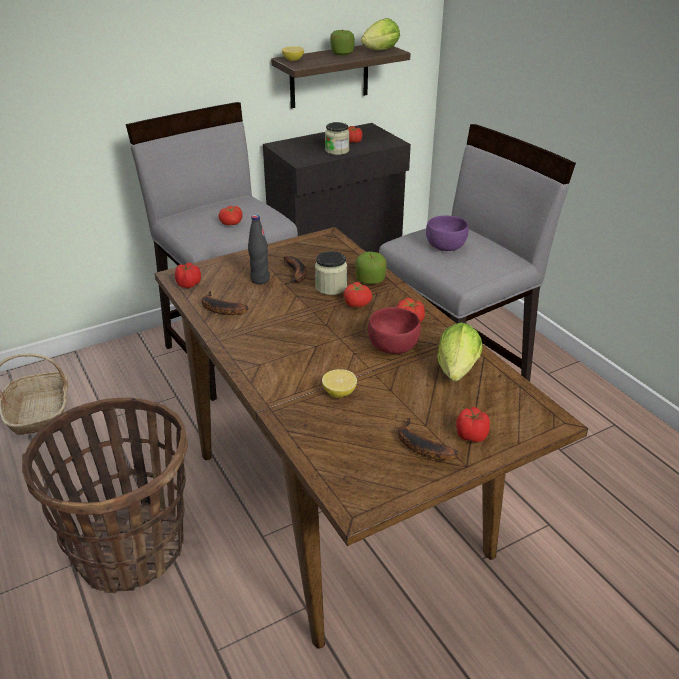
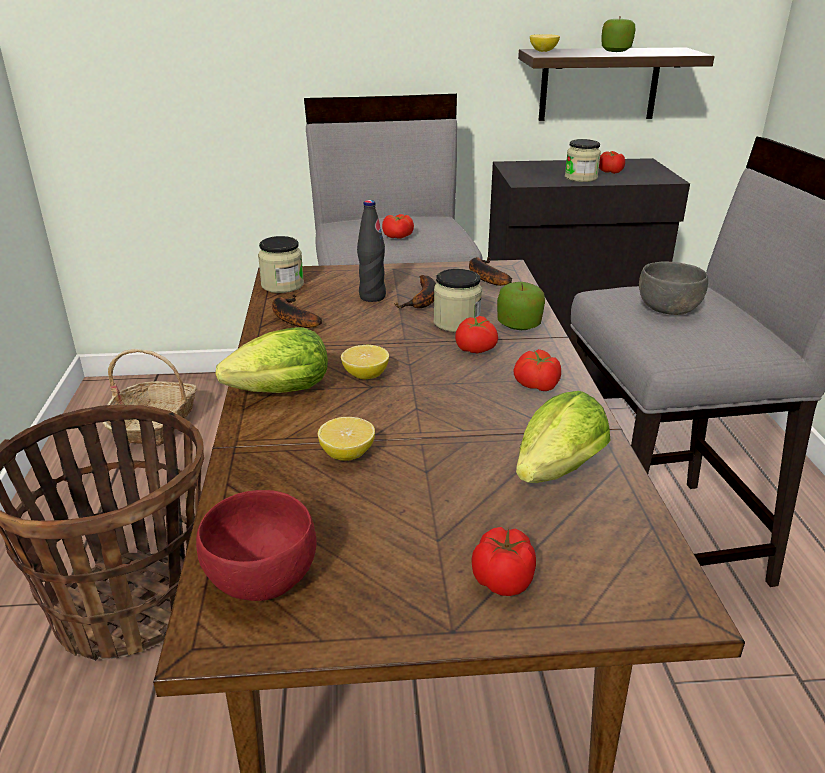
camera: 25 degrees right, 5 degrees down
(188, 284) = (282, 285): tomato -> jar
(306, 339) = (365, 375): none -> lemon
(378, 51) = (669, 52): lettuce -> lettuce (274, 393)
(394, 346) = (482, 413): red bowl -> red bowl (263, 577)
(419, 446) = (399, 569): banana -> banana (484, 276)
(445, 246) = (667, 308): purple bowl -> grey bowl

